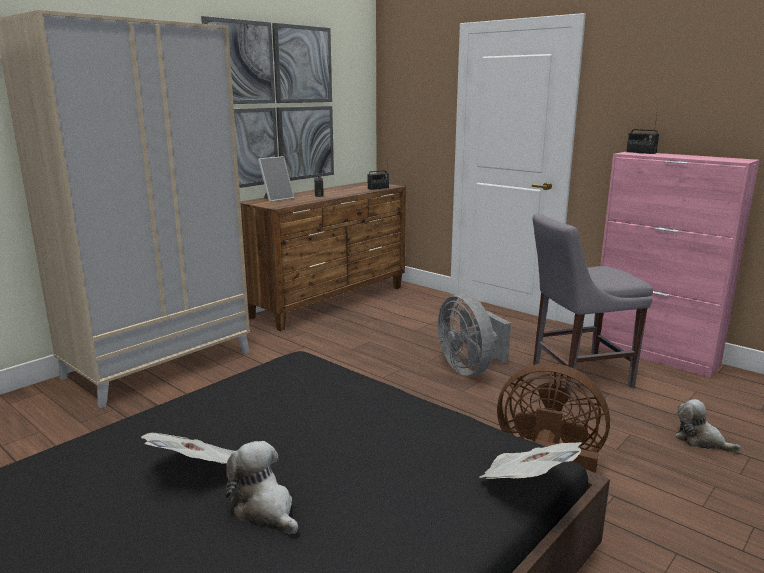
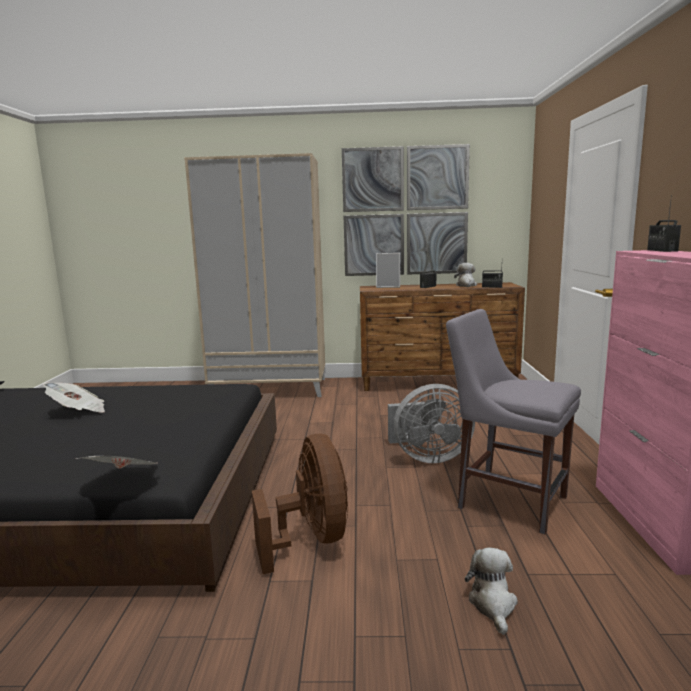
camera: 50 degrees right, 5 degrees down
(265, 509) = (48, 433): plush toy -> plush toy (466, 285)
(470, 369) = (428, 457): grey fan -> grey fan turned 120 degrees counterclockwise

